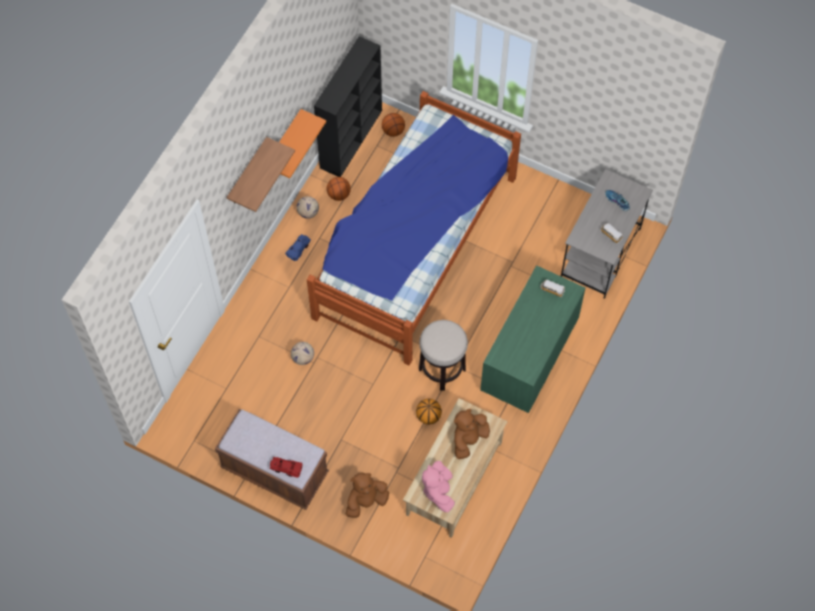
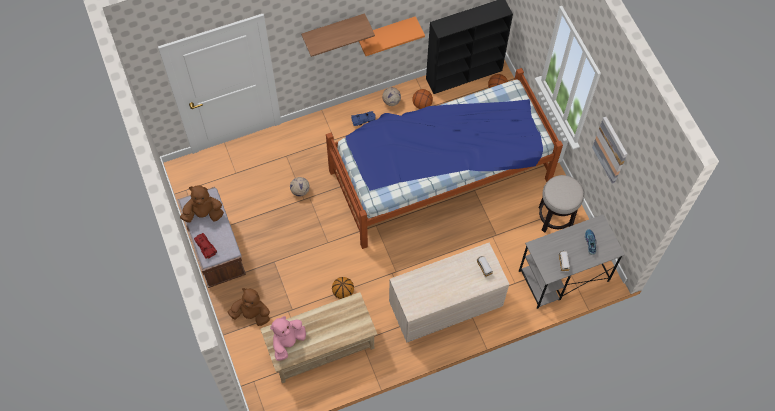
camera: 40 degrees right, 0 degrees up
(442, 369) = (381, 268): stool -> stool (555, 218)
(468, 439) = (340, 324): brown plush toy -> brown plush toy (203, 214)
(528, 360) = (444, 308): green dresser -> beige dresser
(583, 104) = (610, 150): none -> picture

